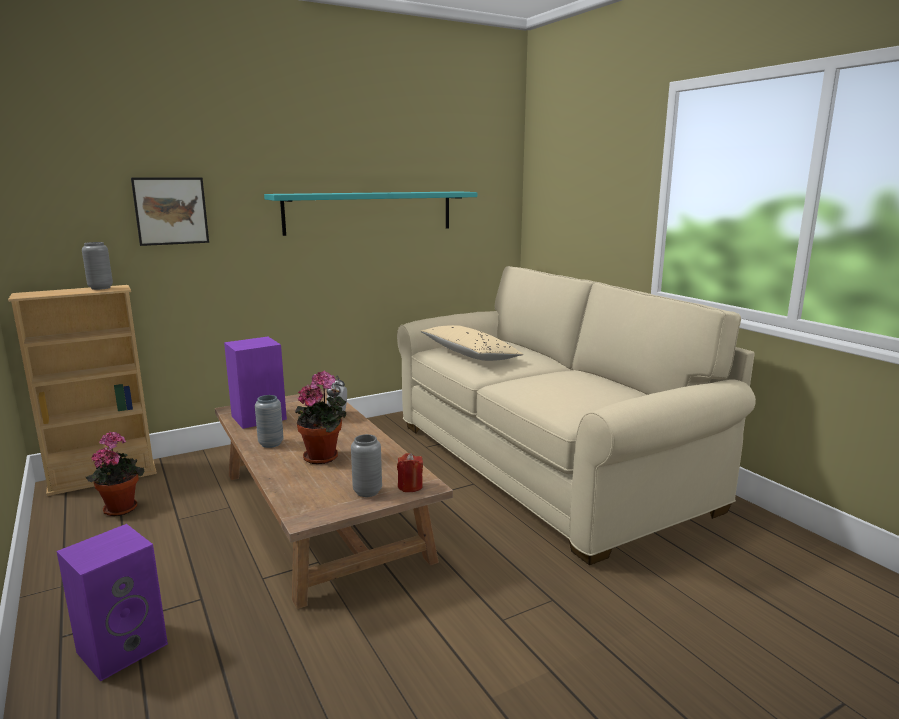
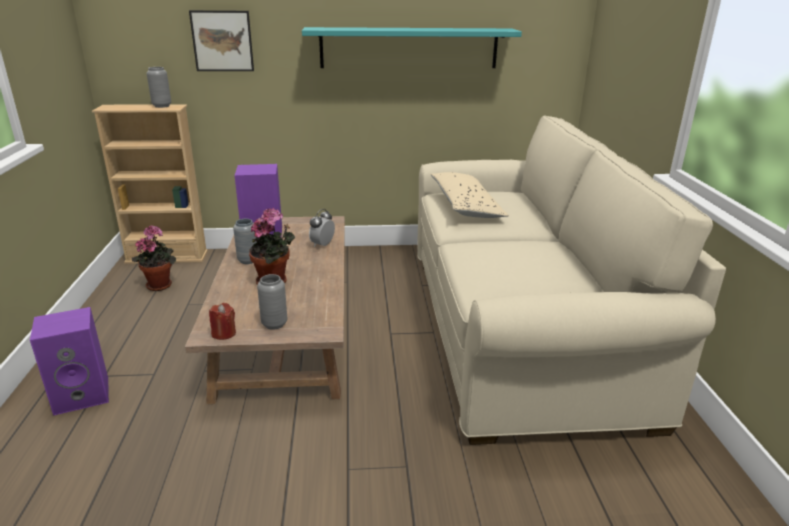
camera: 25 degrees right, 10 degrees up
(410, 486) = (311, 328): red candle -> red candle (224, 333)

